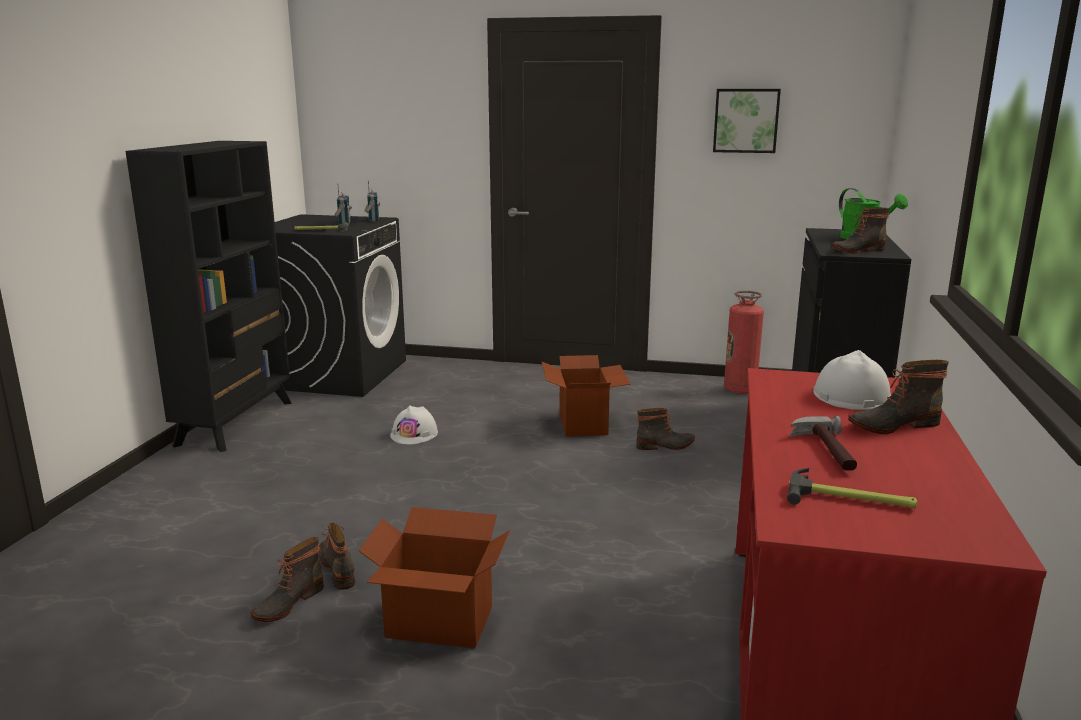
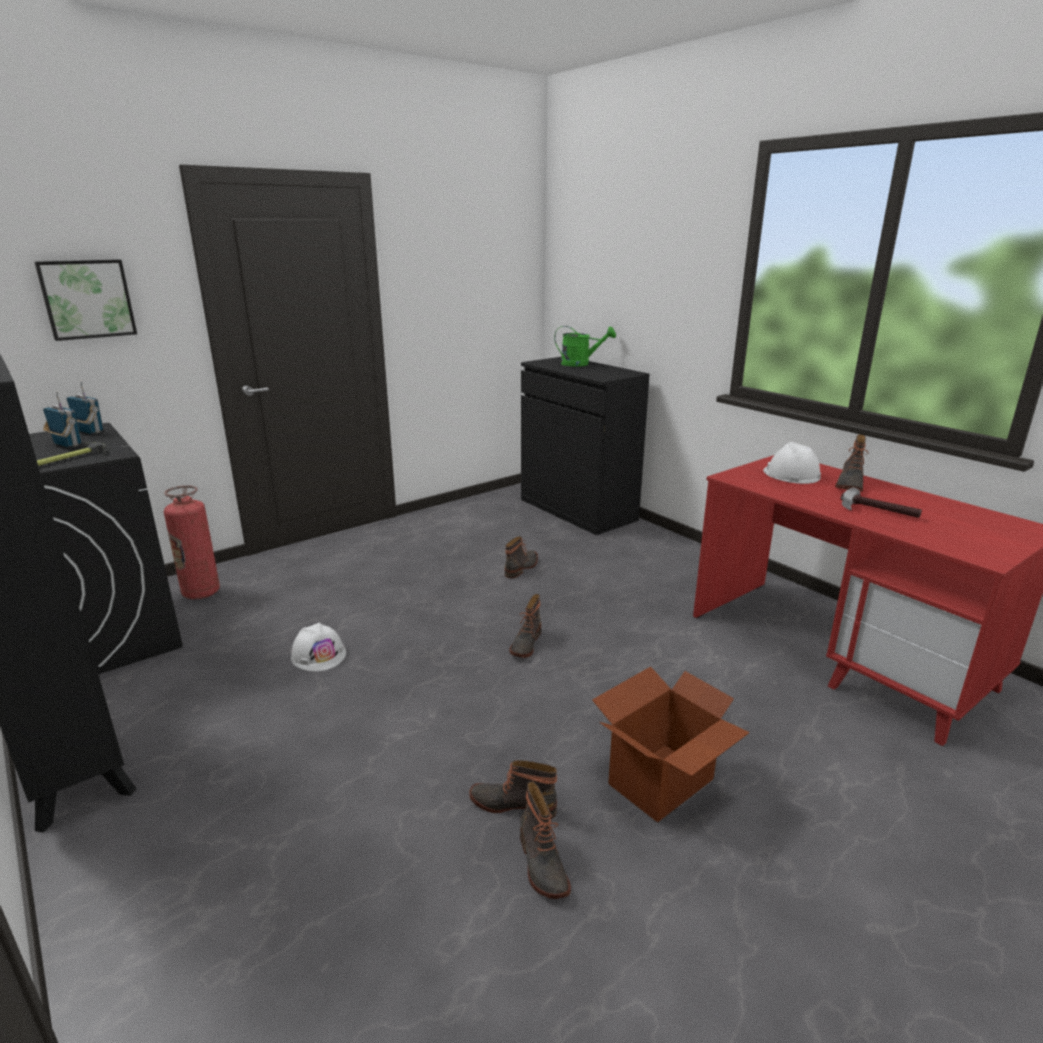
camera: 50 degrees left, 5 degrees up
(584, 424) = (439, 577): cardboard box -> none
(740, 390) = (484, 506): fire extinguisher -> fire extinguisher (201, 592)
(746, 120) = (449, 274): picture -> picture (87, 299)
(850, 499) = (956, 532): hammer -> none
(856, 250) = (608, 374): boot -> boot (525, 644)

